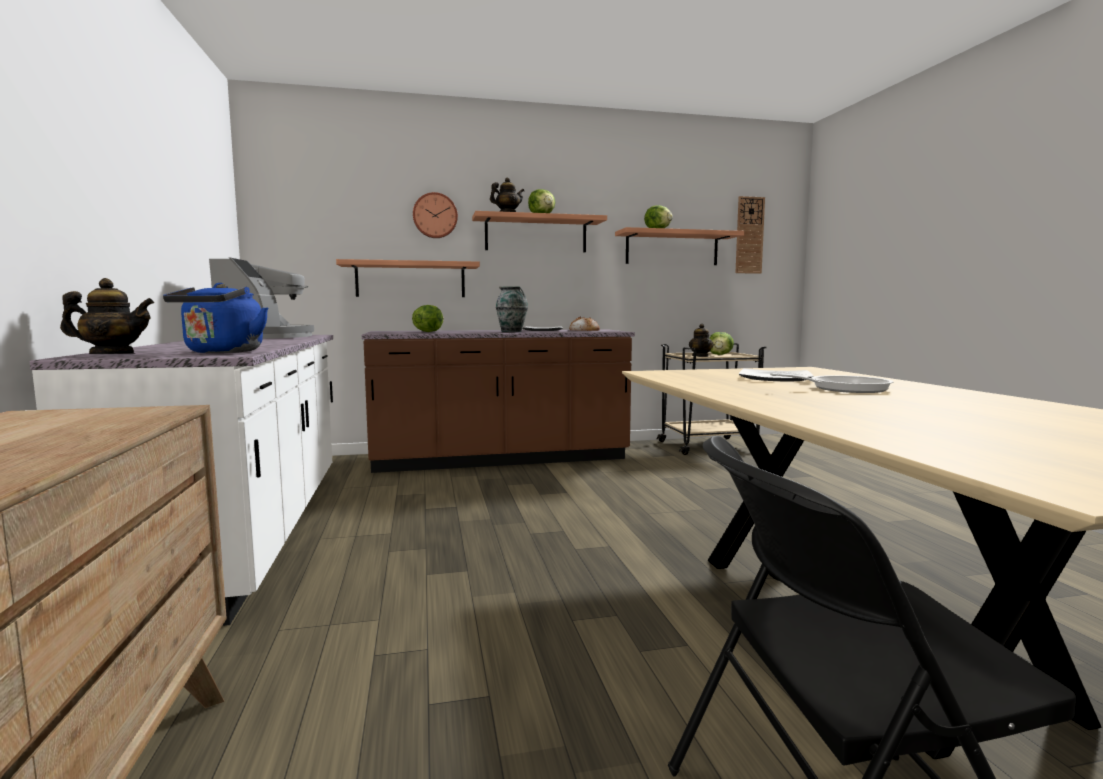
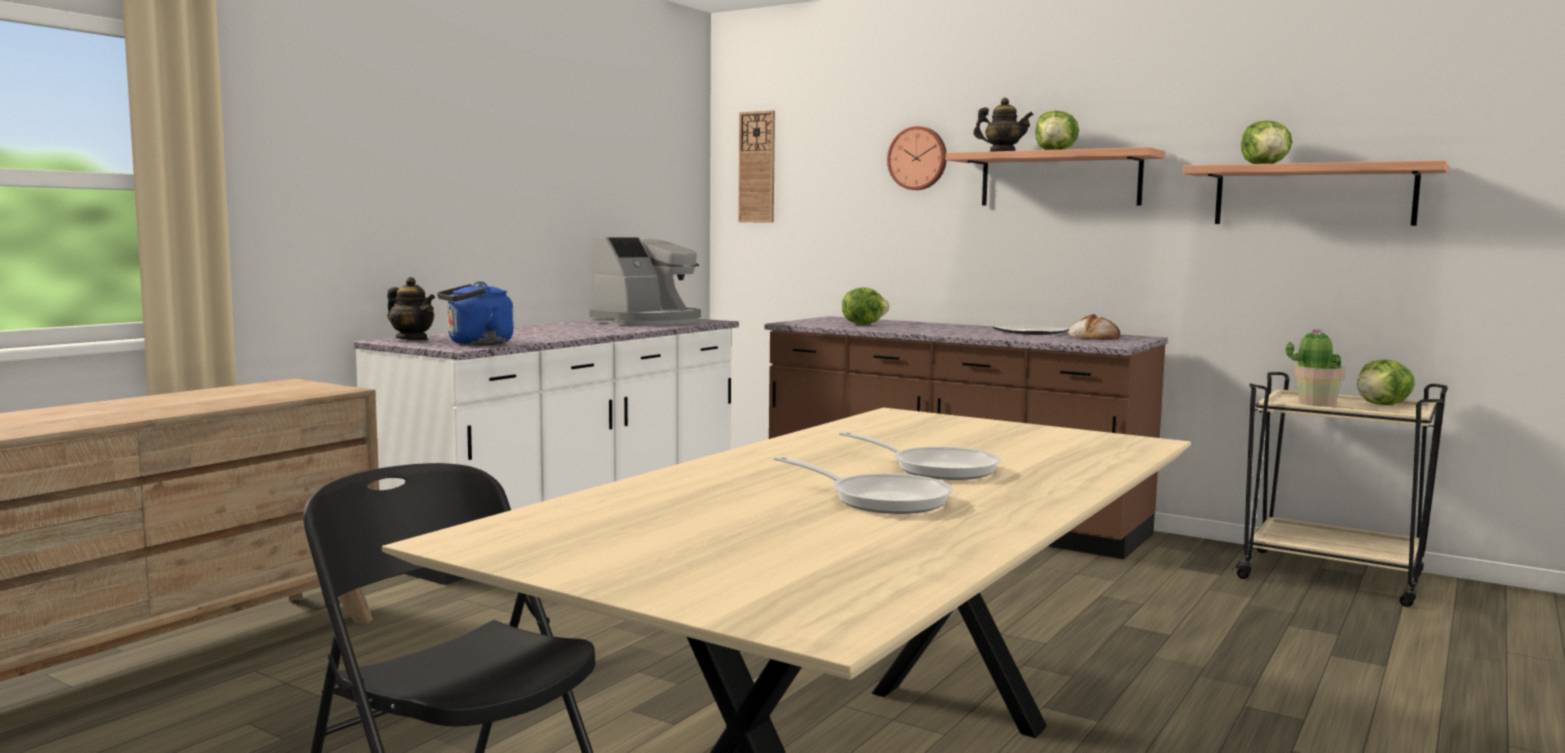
camera: 45 degrees right, 0 degrees up
(410, 280) = (883, 248): shelf -> none
(512, 332) = (960, 332): vase -> none
(700, 356) = (1316, 403): teapot -> potted plant
(749, 235) = (1506, 163): wall clock -> wall clock (757, 167)
(775, 378) = (974, 445): plate -> none
(936, 404) = (881, 499): none -> frying pan

